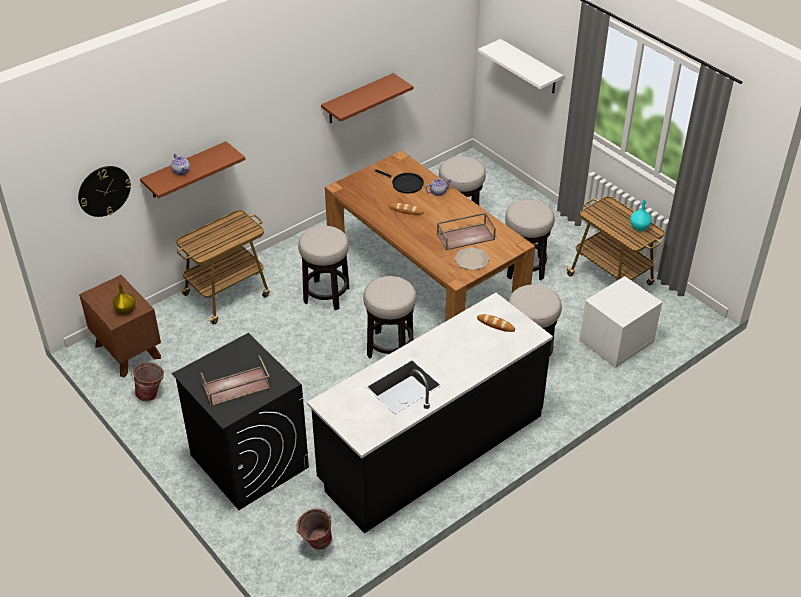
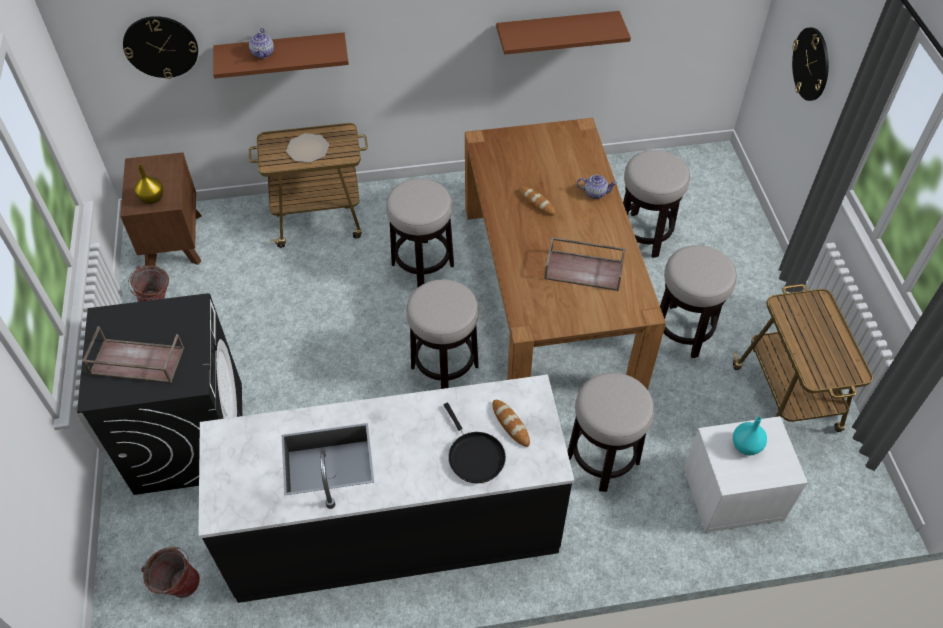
camera: 30 degrees right, 10 degrees up
(405, 184) = (562, 165): black frying pan -> black frying pan (474, 456)
(472, 259) = (567, 307): plate -> plate (308, 149)
(530, 67) = (811, 64): white shelf -> wall clock
(639, 227) = (839, 357): turquoise vase -> turquoise vase (746, 446)

